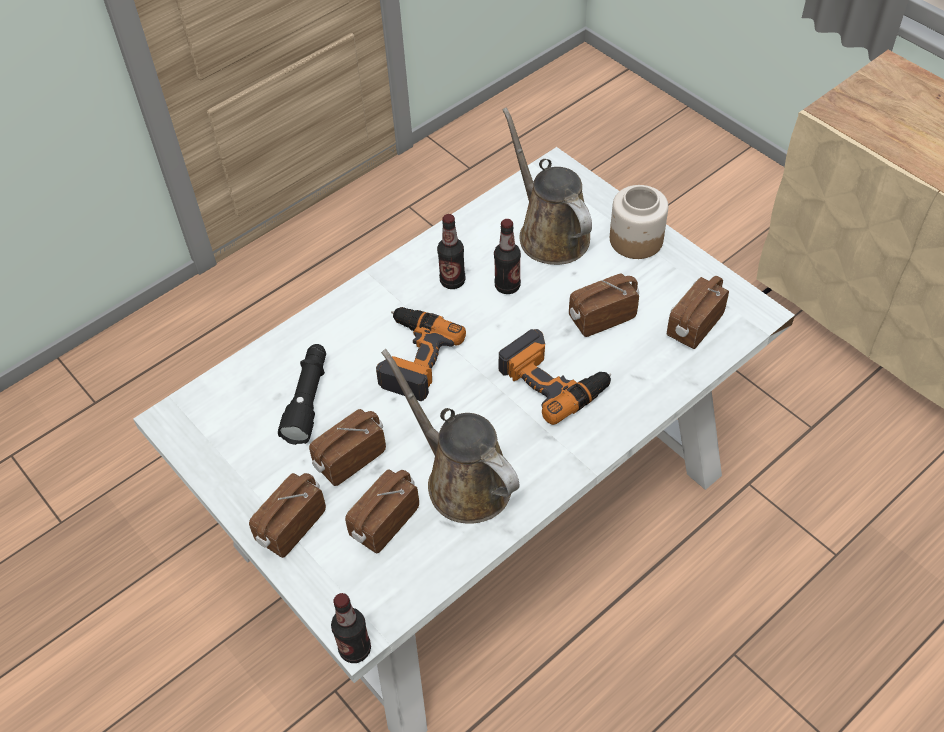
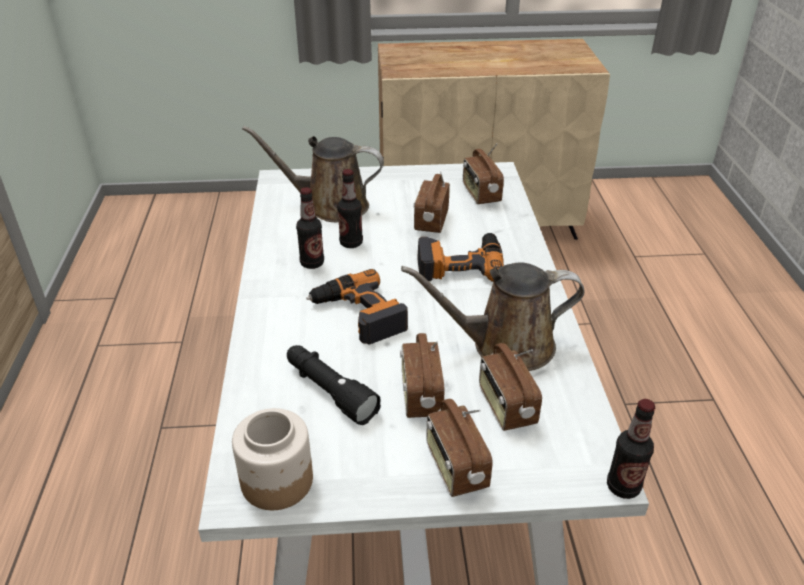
camera: 55 degrees left, 15 degrees down
(635, 240) = (383, 180): jar -> jar (276, 481)

